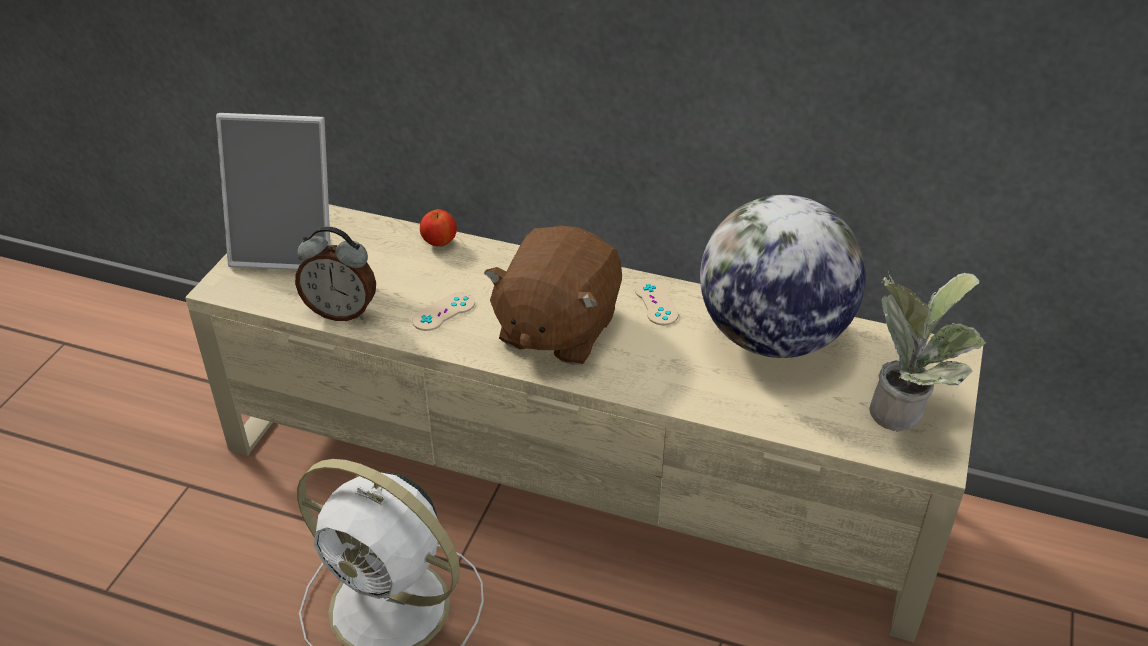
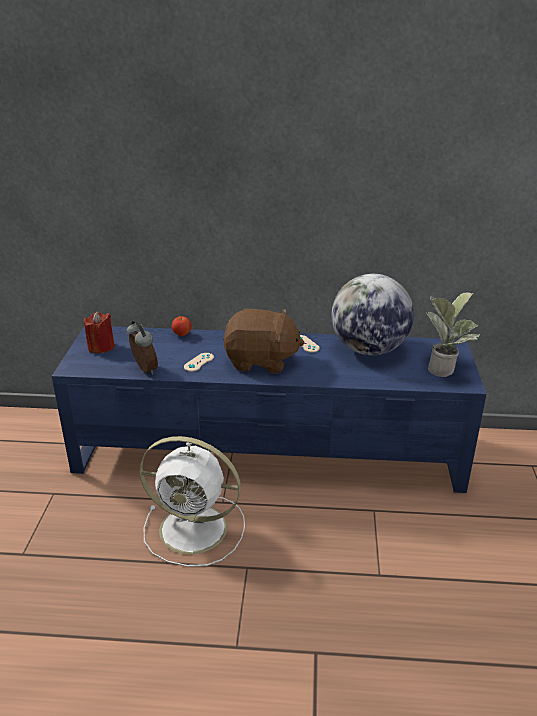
camera: 15 degrees left, 10 degrees down
(290, 248) = (101, 347): picture frame -> red candle
(342, 311) = (143, 369): alarm clock -> alarm clock turned 120 degrees counterclockwise
(556, 329) = (261, 361): brown plush toy -> brown plush toy turned 90 degrees counterclockwise
(577, 476) = (270, 451): beige tv stand -> blue tv stand

